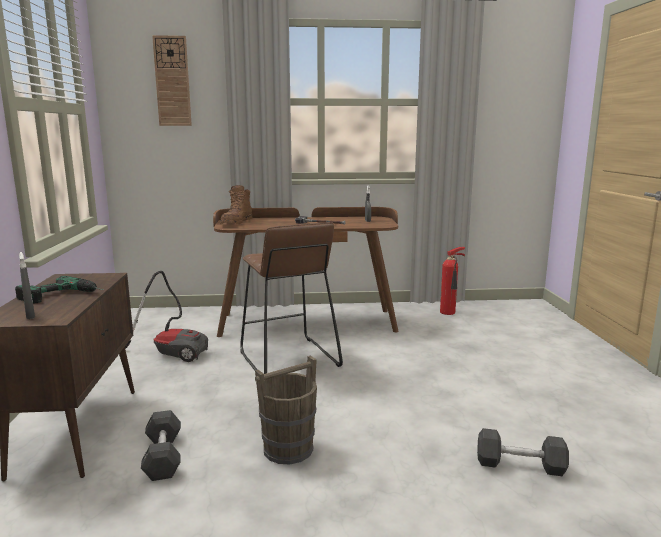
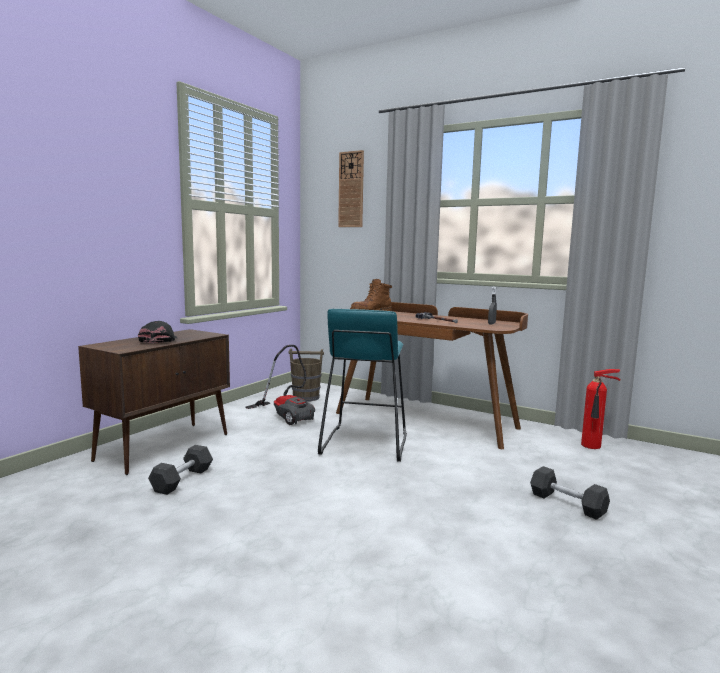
camera: 35 degrees right, 5 degrees down
(30, 316) = (117, 346): grey spray bottle -> none
(64, 296) = (159, 340): power drill -> black cap
(287, 359) = (364, 443): brown stool -> turquoise stool
(287, 449) = (262, 506): brown bucket -> brown bucket (305, 397)
(520, 465) = (440, 606): grey dumbbell -> grey dumbbell (567, 504)

